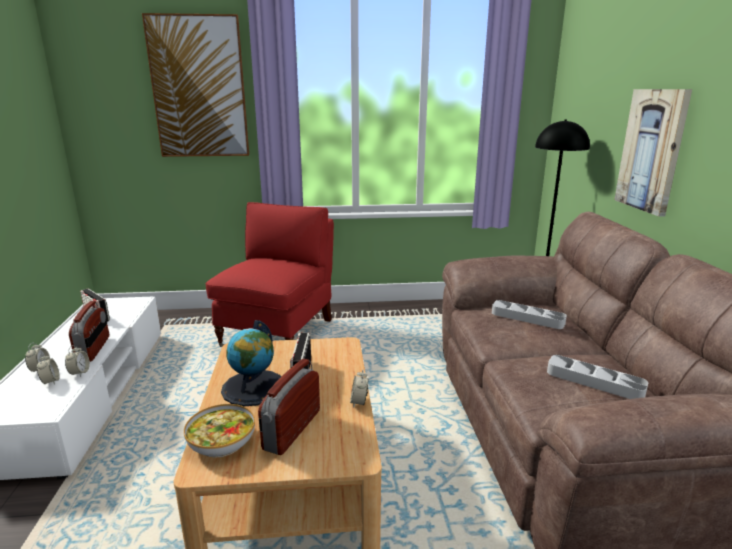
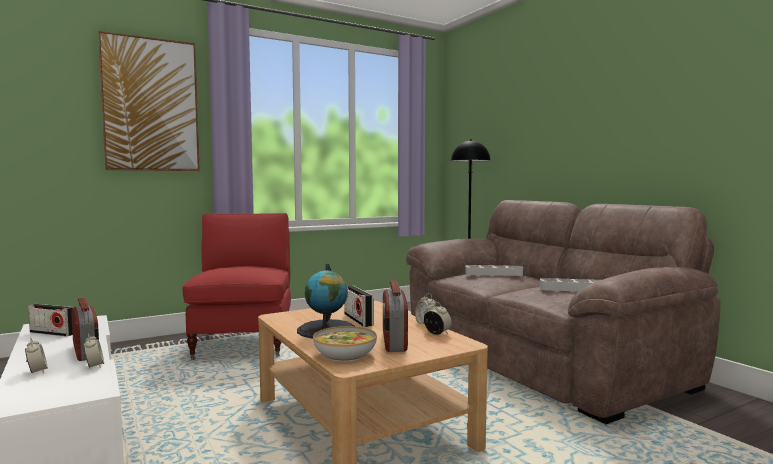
camera: 25 degrees left, 15 degrees down
(50, 381) = (66, 376): alarm clock -> alarm clock (437, 333)
(652, 150) = (543, 151): picture -> none

